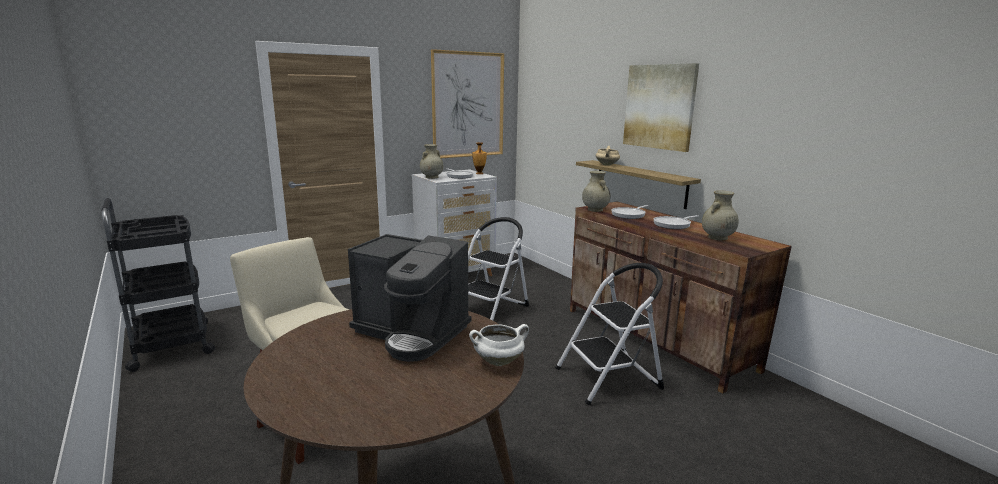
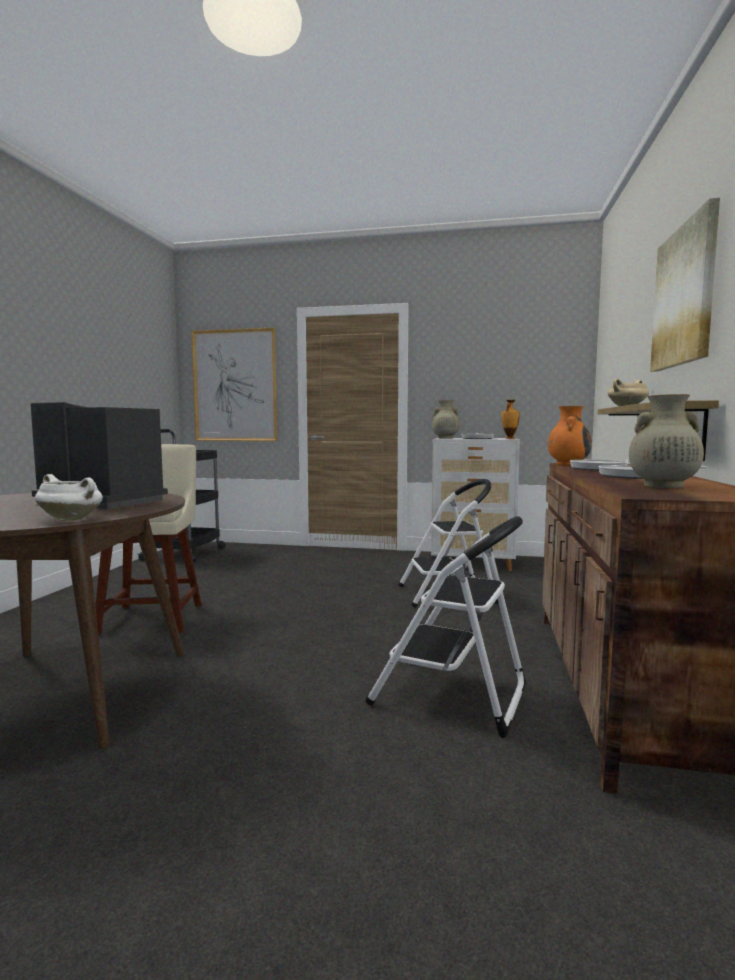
camera: 45 degrees right, 10 degrees down
(412, 333) = (103, 501): coffee machine -> coffee machine turned 135 degrees clockwise
(468, 105) = (517, 360): picture -> picture (235, 386)
(595, 210) = (568, 464): beige vase -> orange vase

